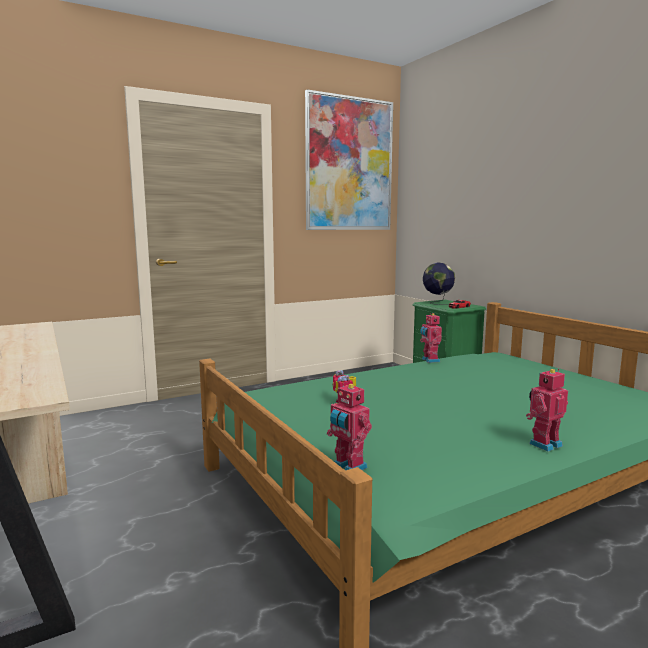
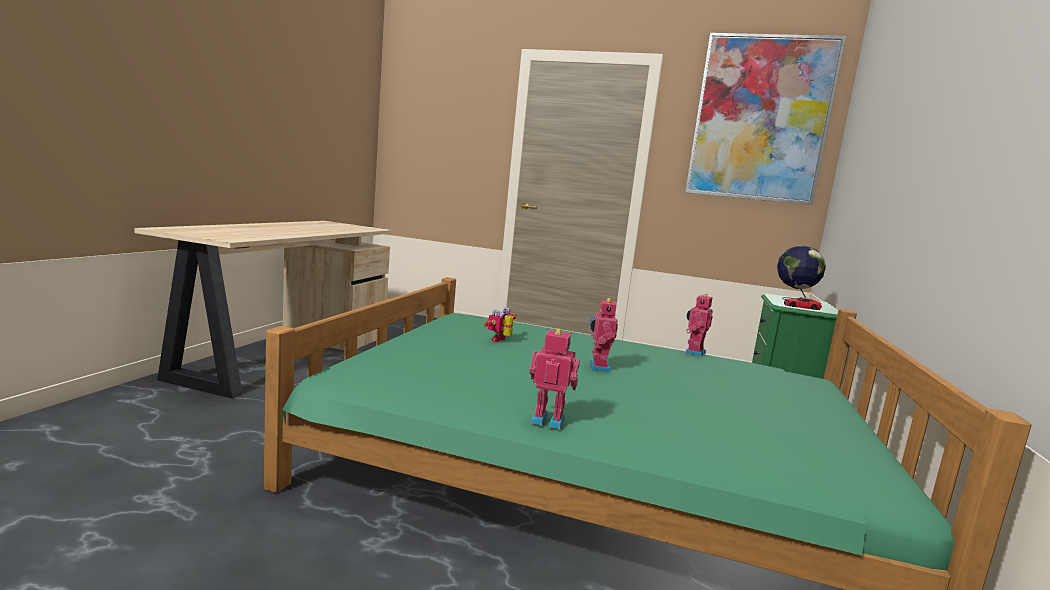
camera: 45 degrees right, 0 degrees up
(348, 467) = (373, 359): toy robot -> toy robot (597, 367)

